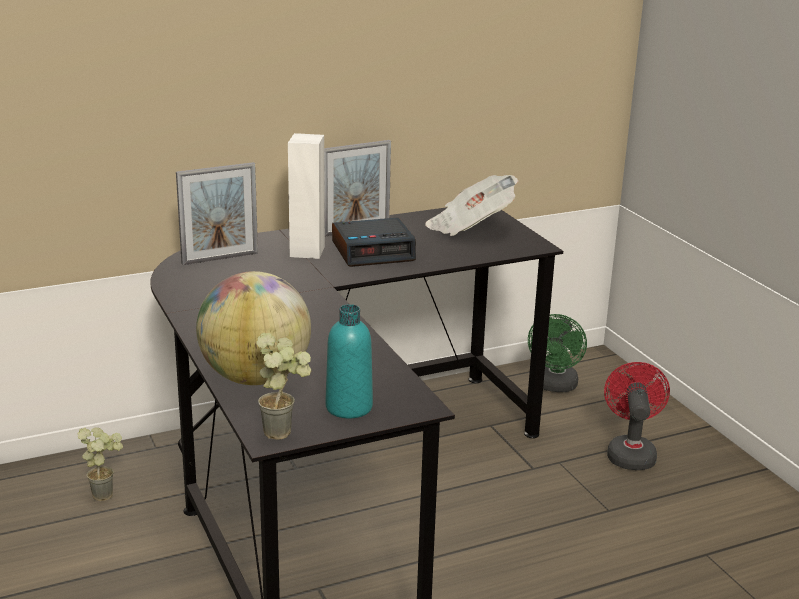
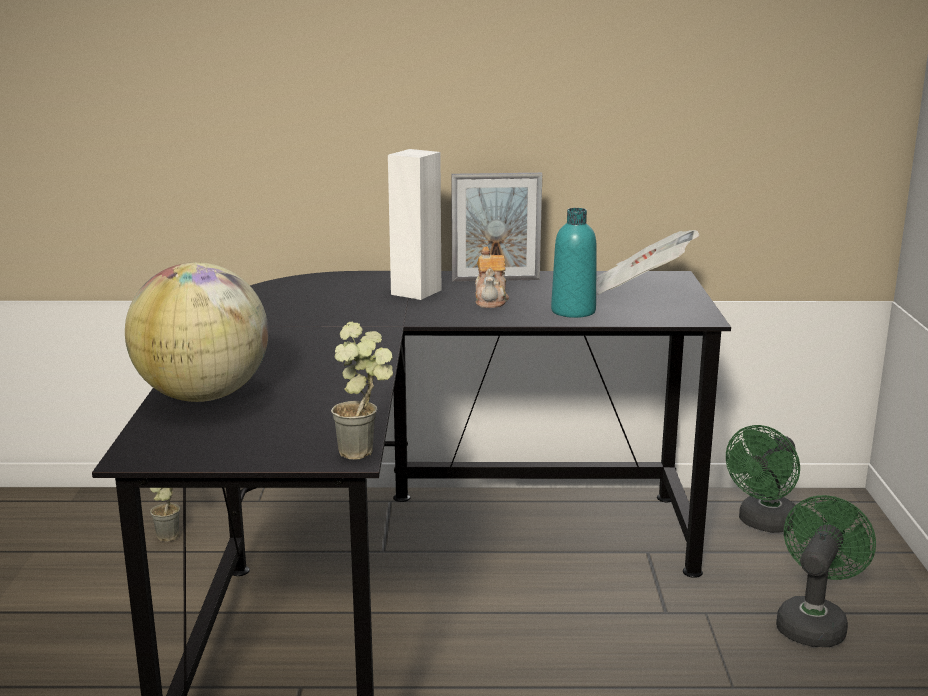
camera: 25 degrees right, 5 degrees down
(220, 258) = (316, 287): picture frame -> none
(285, 431) = (161, 452): potted plant -> potted plant (367, 453)
(349, 407) = (263, 442): turquoise bottle -> turquoise bottle (573, 311)
(373, 251) = (491, 300): alarm clock -> teapot
(630, 453) = (813, 622): red fan -> green fan

